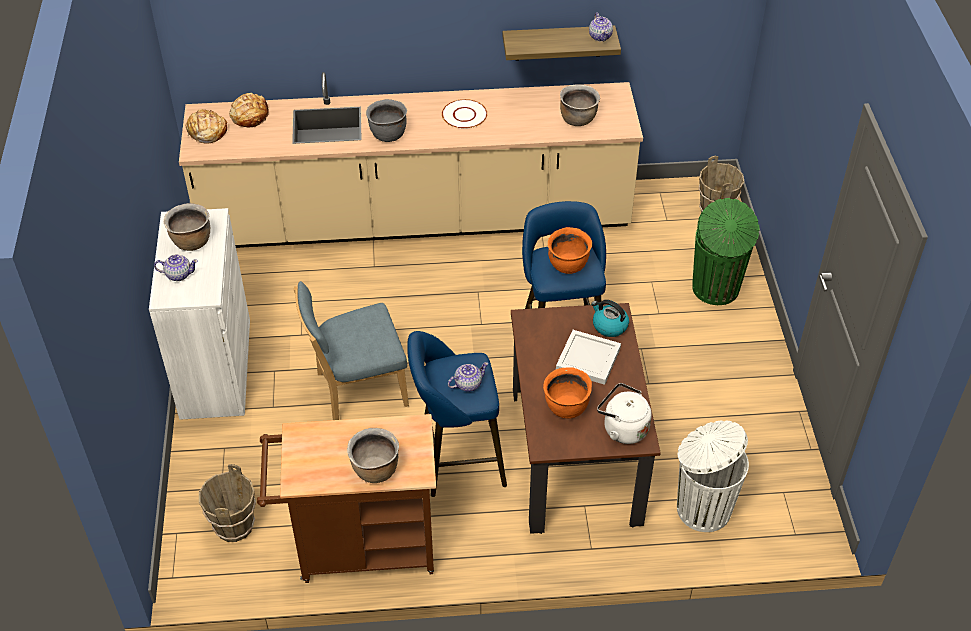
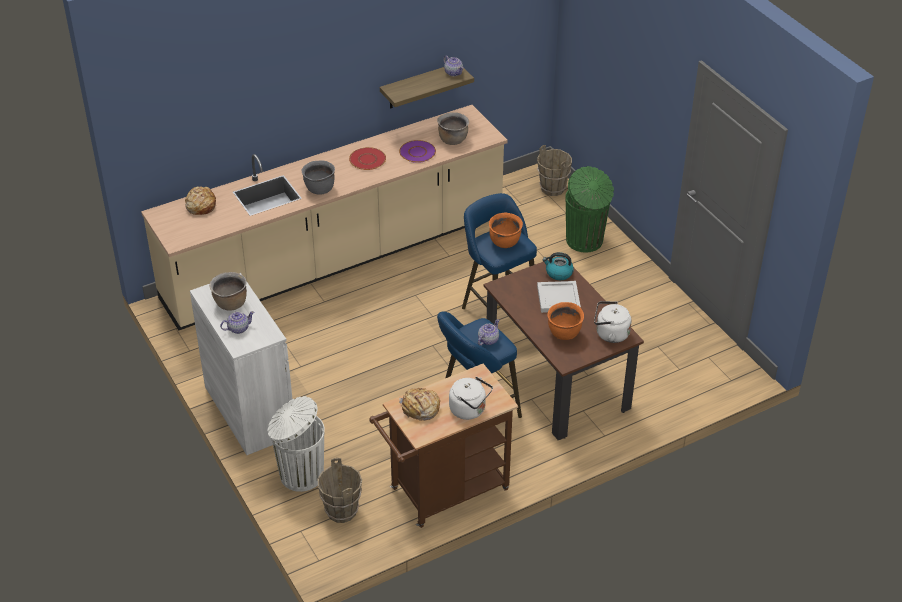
camera: 25 degrees left, 5 degrees down
(207, 132) = (175, 226): bread -> bread (420, 408)
(357, 390) = (370, 390): blue chair -> none
(375, 470) = (469, 410): brown cooking pot -> white kettle
(464, 115) = (367, 159): white plate -> red plate
(527, 123) = (417, 152): none -> purple plate
(701, 508) = (662, 385): white trash can -> white trash can (300, 474)

